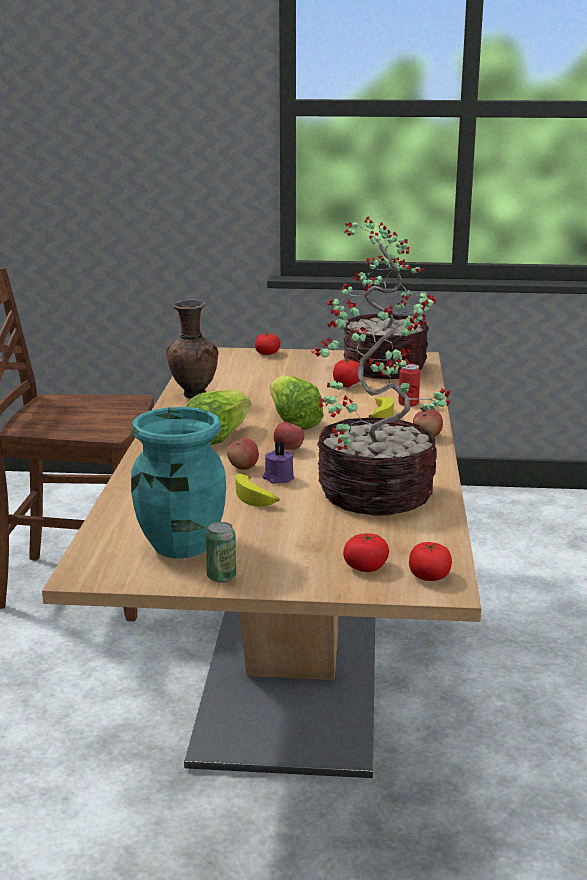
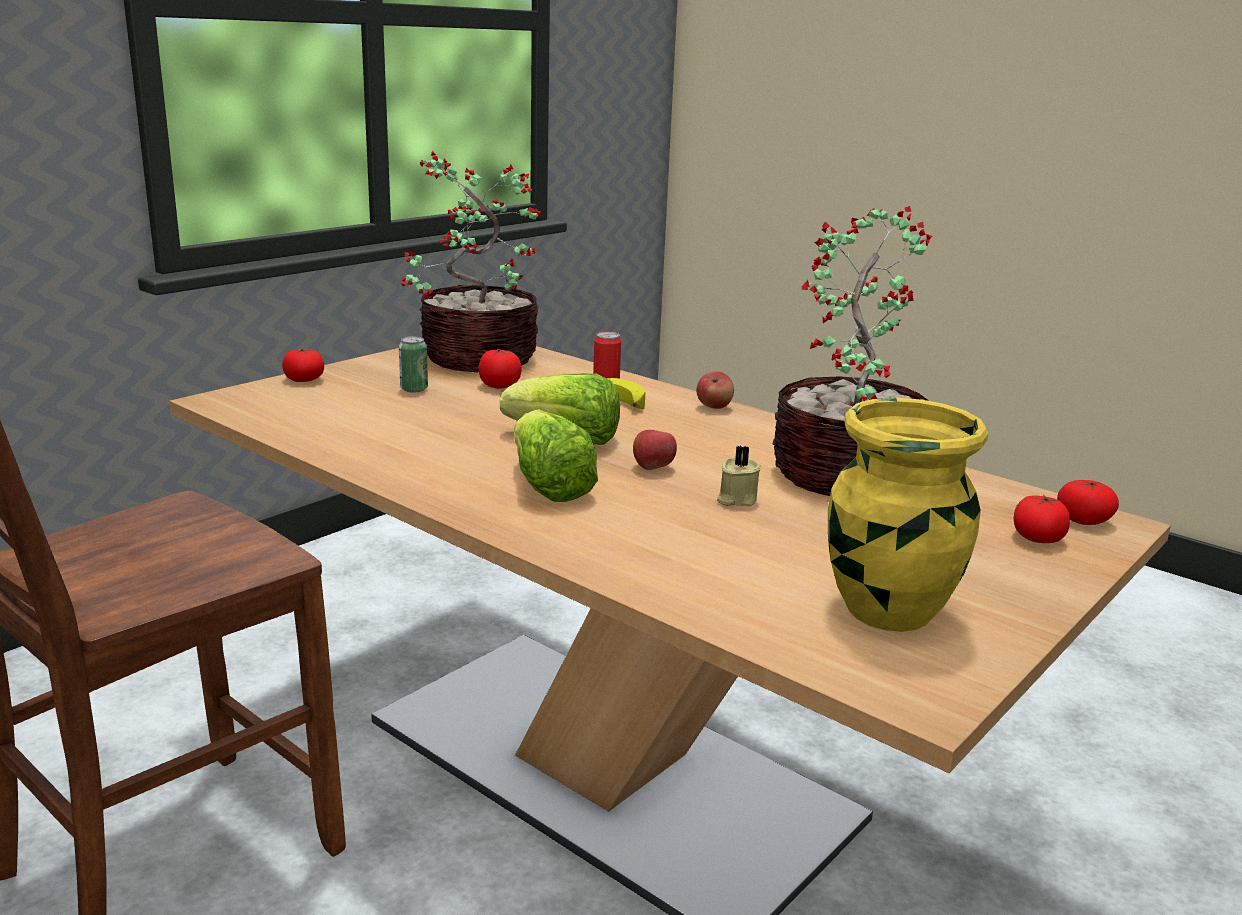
camera: 55 degrees left, 0 degrees up
(180, 545) = (886, 611): turquoise vase -> yellow vase
(193, 396) = (369, 454): brown vase -> none
(221, 577) = (1007, 616): can -> can (414, 389)
(243, 467) = (673, 504): apple -> none
(256, 498) = (783, 527): banana -> none
(278, 478) = (736, 499): purple candle -> beige candle

